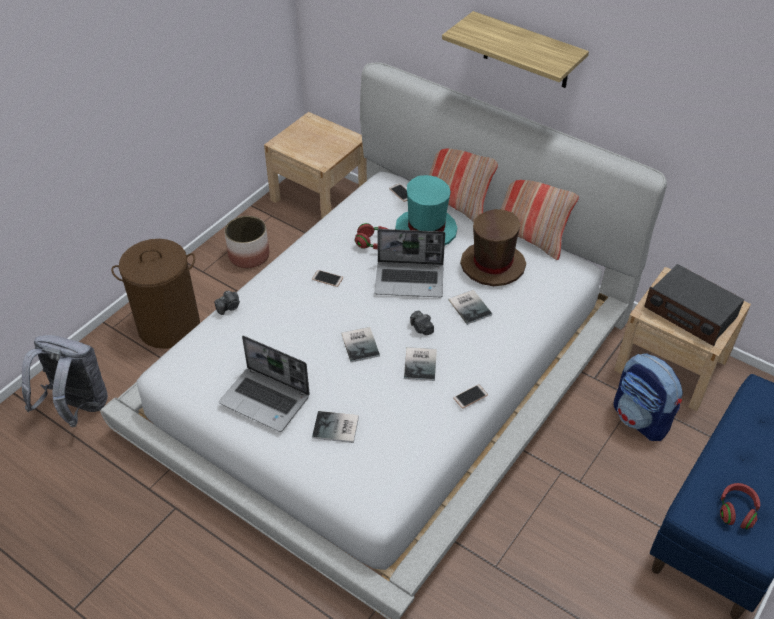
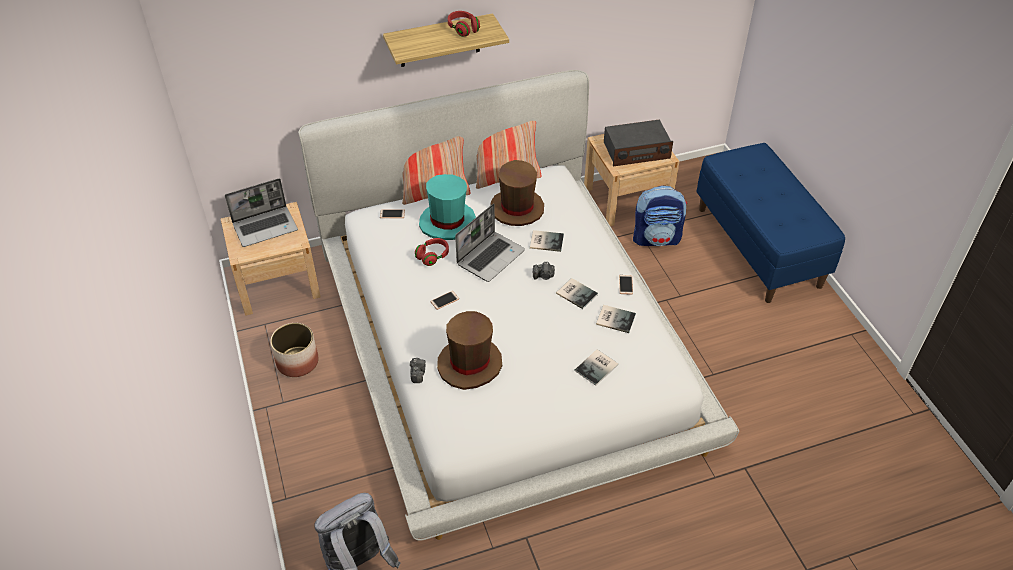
camera: 55 degrees left, 0 degrees up
(169, 326) = (326, 455): brown laundry basket -> none
(266, 334) = (470, 364): none -> brown hat
(266, 400) = (537, 395): laptop -> laptop (266, 227)
(361, 344) = (529, 315): book -> book (615, 318)
(737, 511) = (796, 223): red headphones -> red headphones (463, 29)

